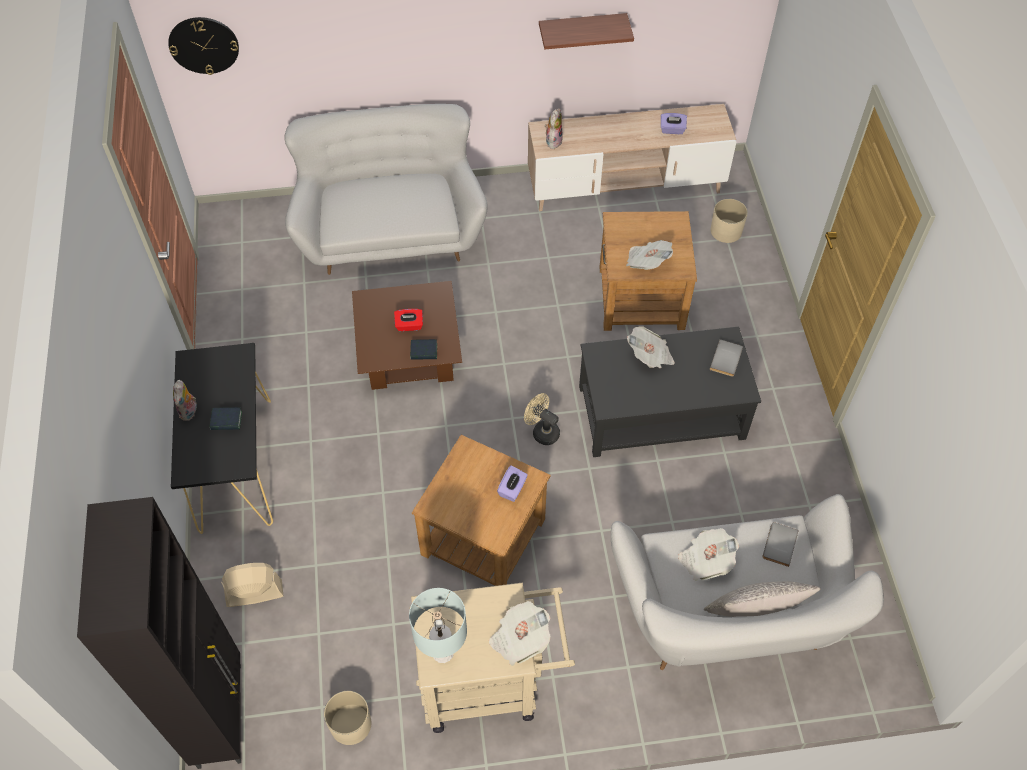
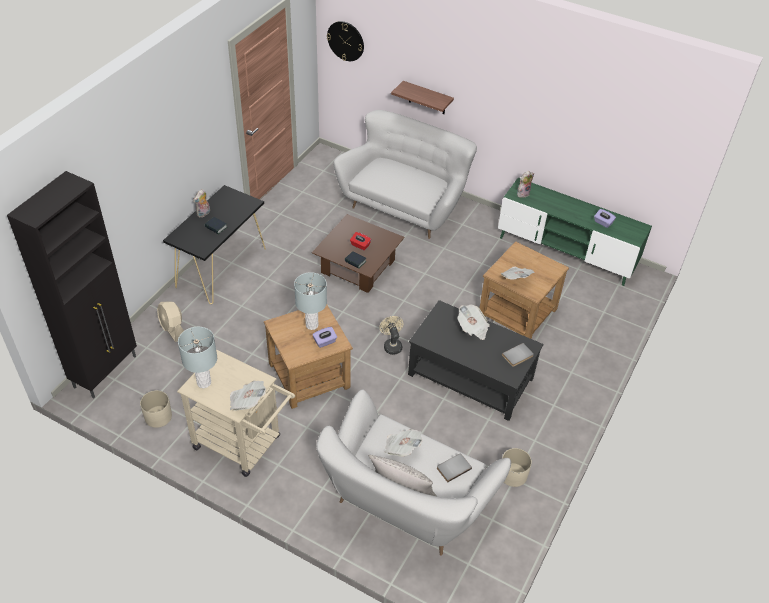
camera: 35 degrees right, 10 degrees down
(254, 593) = (173, 329): beige fan -> beige fan turned 150 degrees counterclockwise
(475, 477) = (311, 325): none -> grey table lamp
(582, 30) = (564, 127): shelf -> shelf (427, 98)
(625, 185) = (566, 251): beige tv stand -> green tv stand
(726, 231) = (607, 307): beige planter -> beige planter (513, 475)

